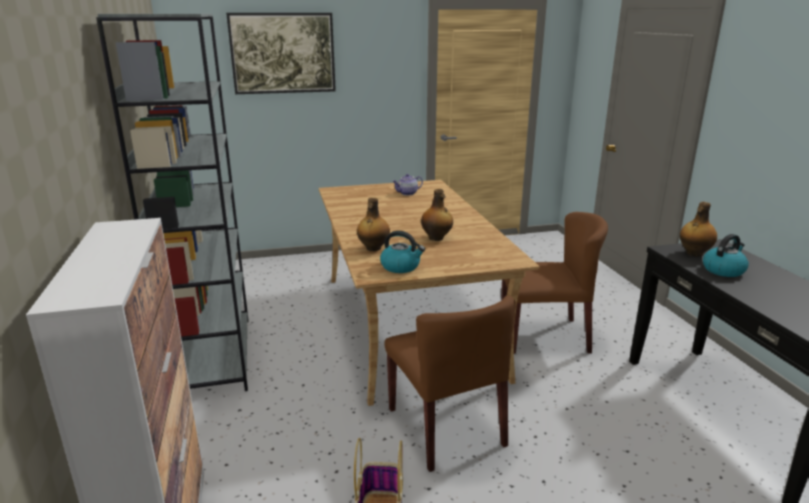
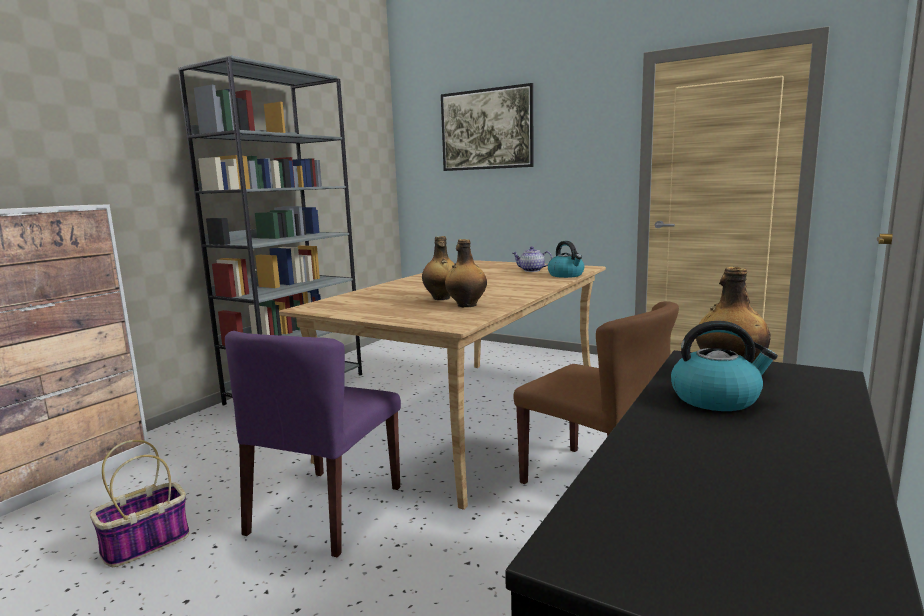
camera: 45 degrees right, 10 degrees down
(373, 248) = (368, 295): bottle -> bottle (466, 305)
(401, 267) = (344, 308): kettle -> kettle (566, 275)
(446, 427) = (326, 510): brown chair -> purple chair

